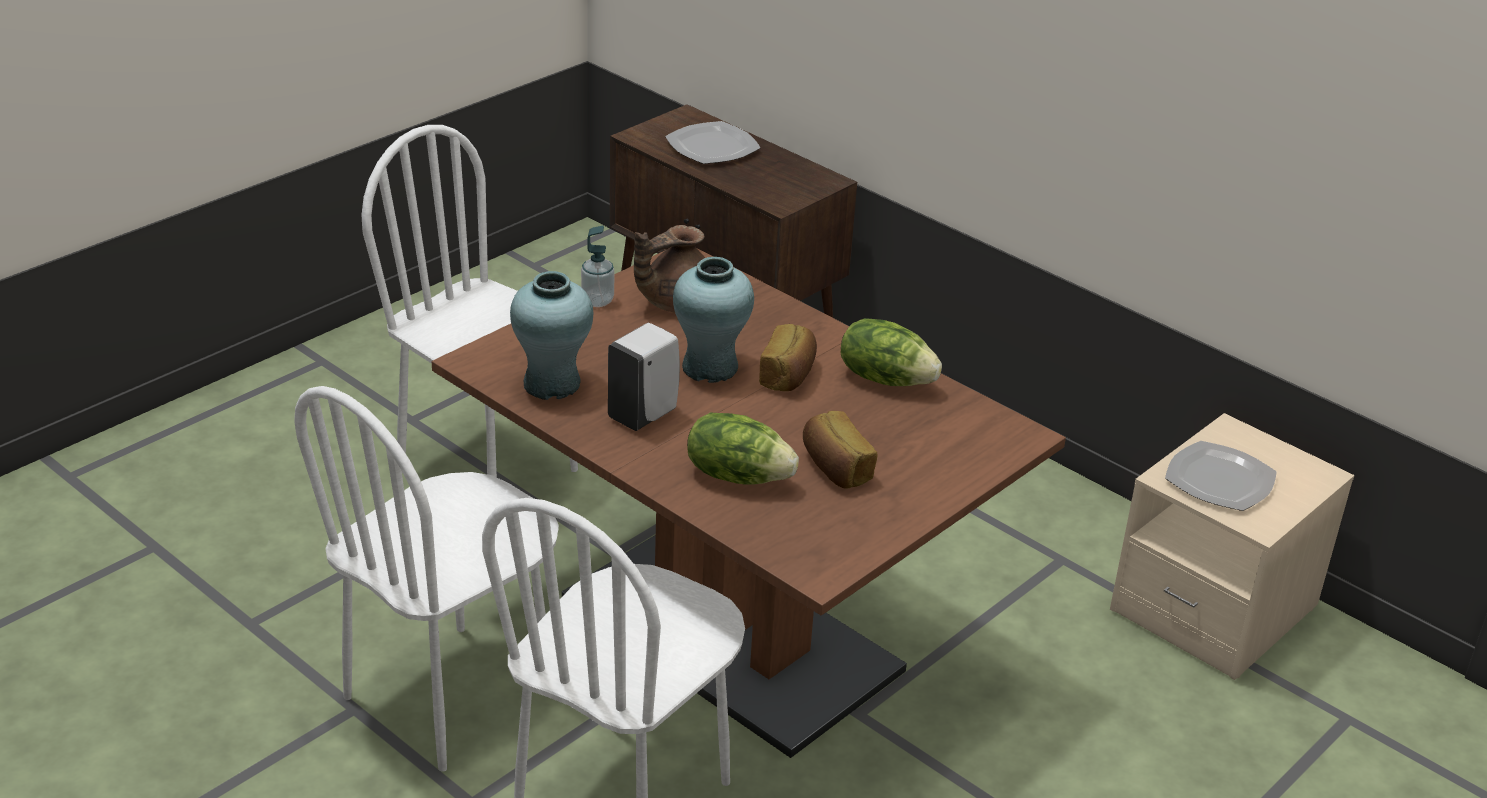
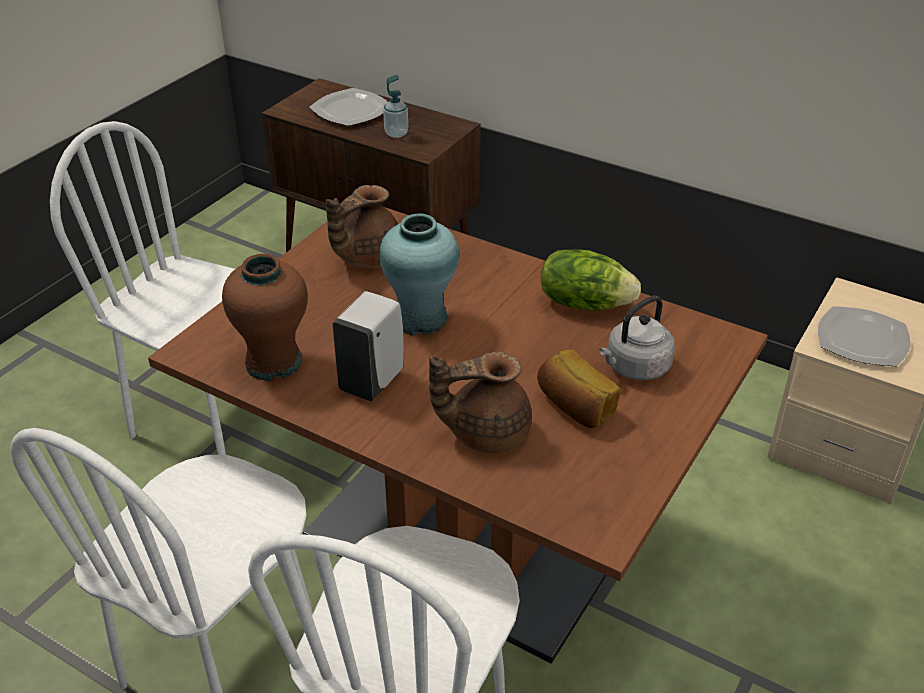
camera: 10 degrees left, 5 degrees up
(552, 384) = (274, 362): turquoise vase -> brown vase
(597, 301) = (295, 268): soap dispenser -> soap dispenser (396, 133)
(738, 475) = (485, 432): lettuce -> brown teapot
(788, 375) = (496, 314): bread -> none
(911, 445) = (635, 368): none -> grey kettle

